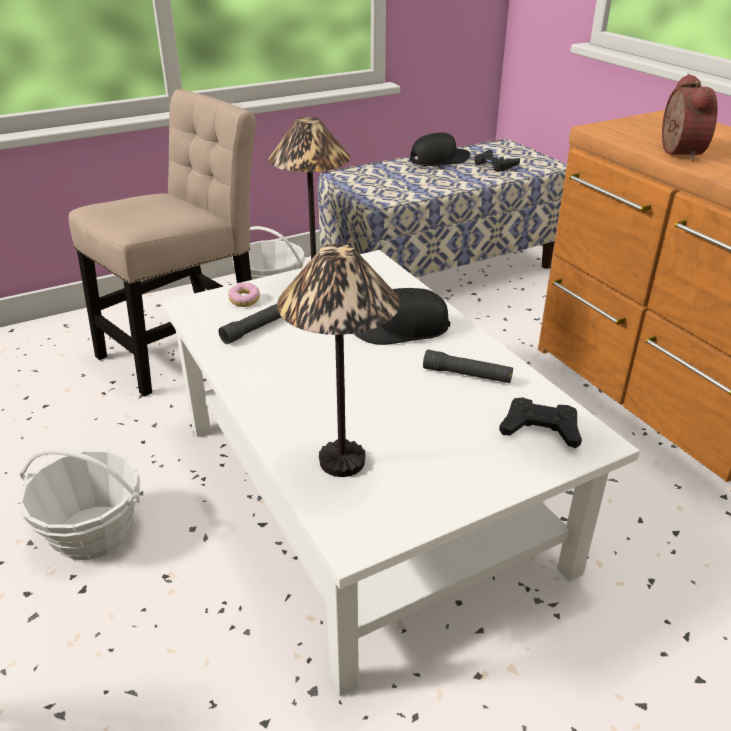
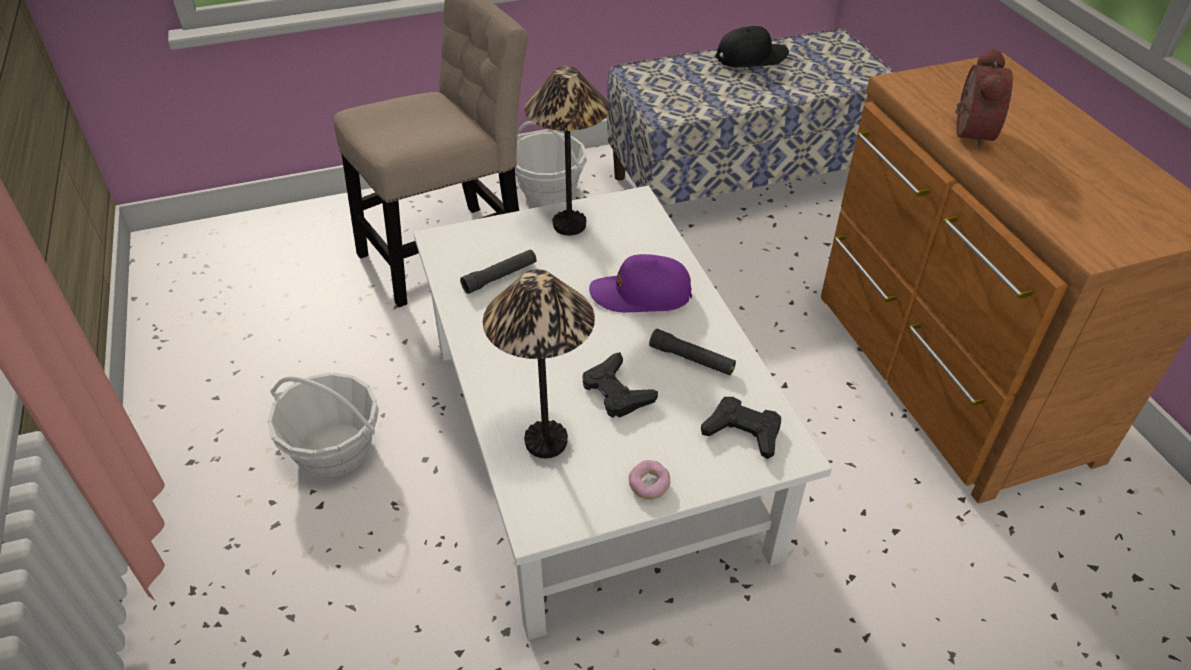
camera: 10 degrees right, 10 degrees up
(244, 301) = (494, 240): donut -> donut (649, 485)
(399, 329) = (640, 294): black cap -> purple cap
(494, 165) = (813, 71): black game controller -> black game controller (616, 391)

